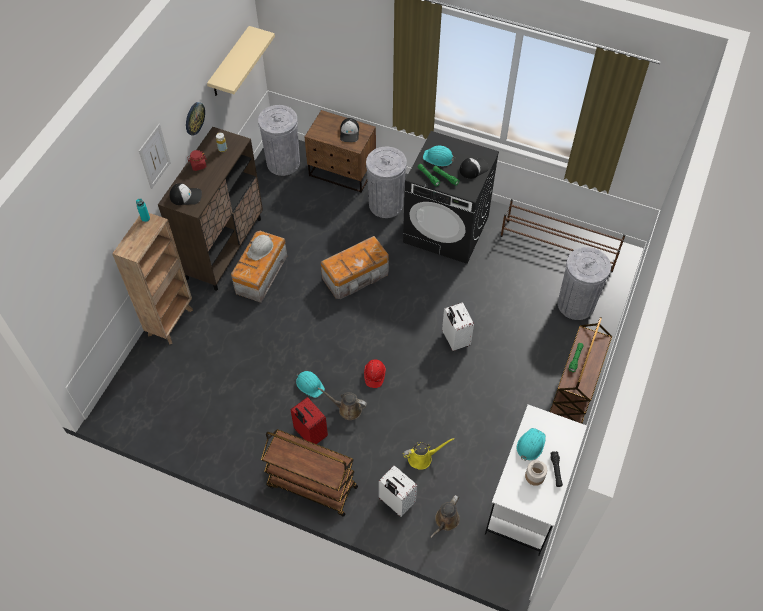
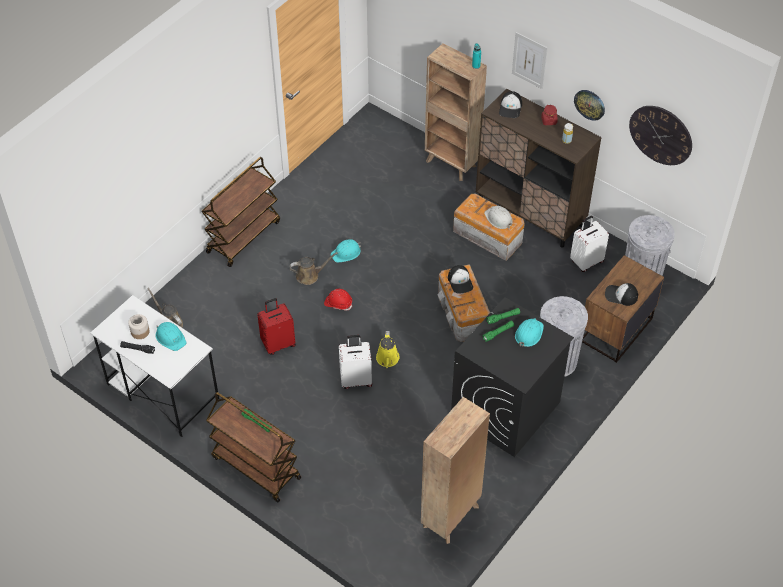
camera: 105 degrees right, 5 degrees down
(230, 63) = (660, 135): beige shelf -> wall clock
(310, 434) = (294, 244): red suitcase -> red suitcase (278, 343)
(347, 409) = (309, 275): brown watering can -> brown watering can turned 45 degrees clockwise
(396, 502) = (203, 292): white suitcase -> white suitcase (586, 261)
(422, 458) = (237, 321): yellow watering can -> yellow watering can (387, 359)
(473, 168) = (504, 362): cap -> cap (460, 281)
(559, 246) = (450, 517): brown shoe rack -> brown bookcase
(576, 304) = (363, 507): grey trash can -> none

